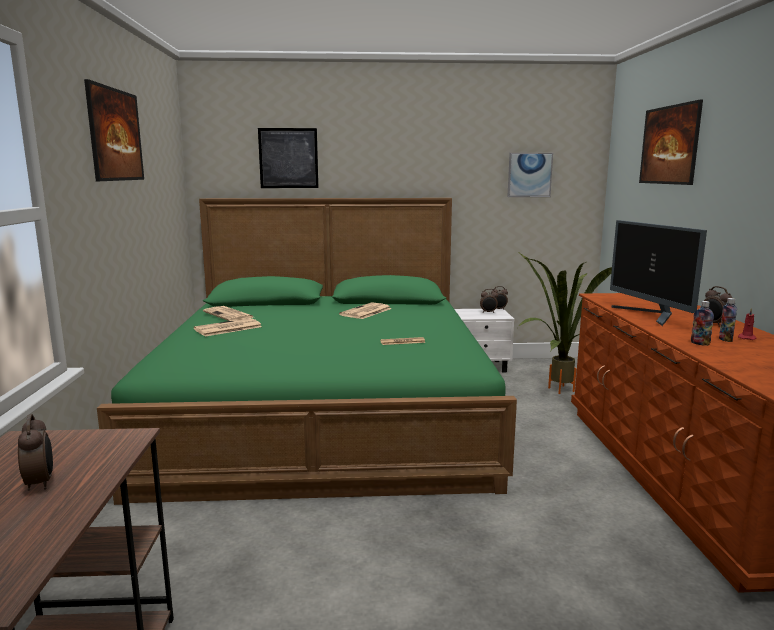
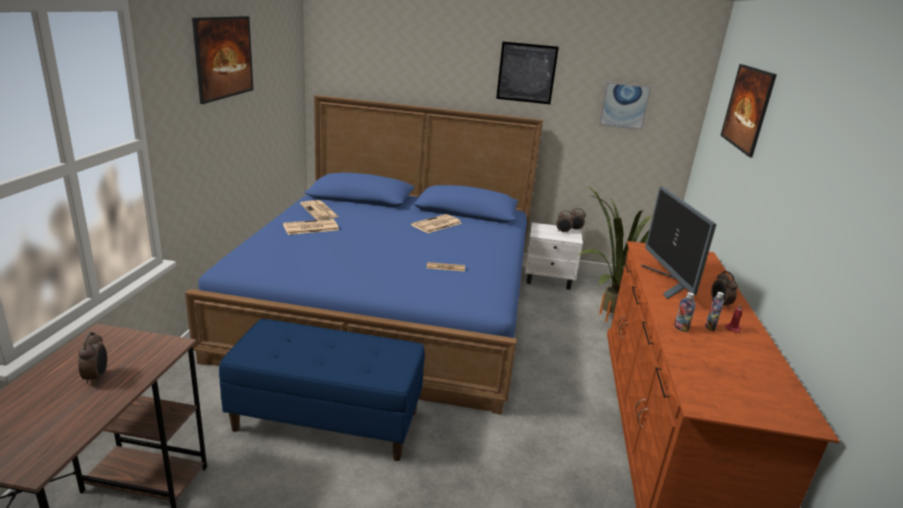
camera: 10 degrees right, 10 degrees up
(288, 158) = (395, 66): picture -> picture (526, 73)
(310, 536) = (328, 420): none -> blue bench
(324, 412) = (389, 305): green bed -> blue bed

